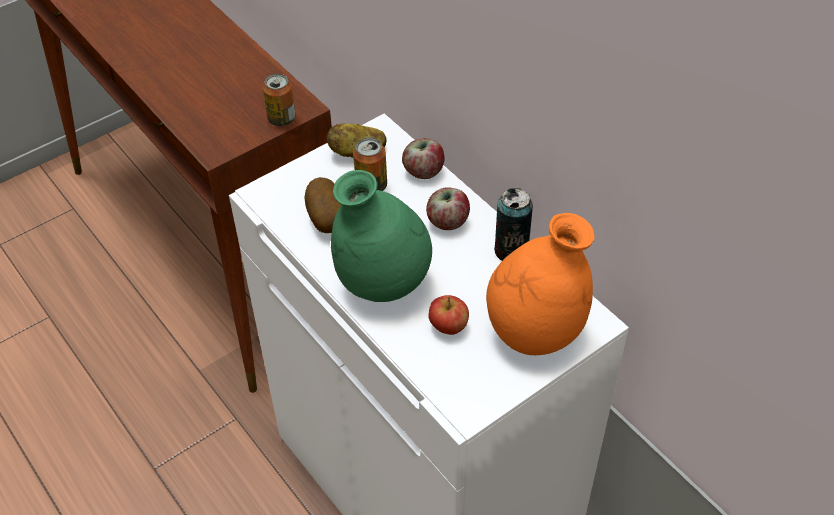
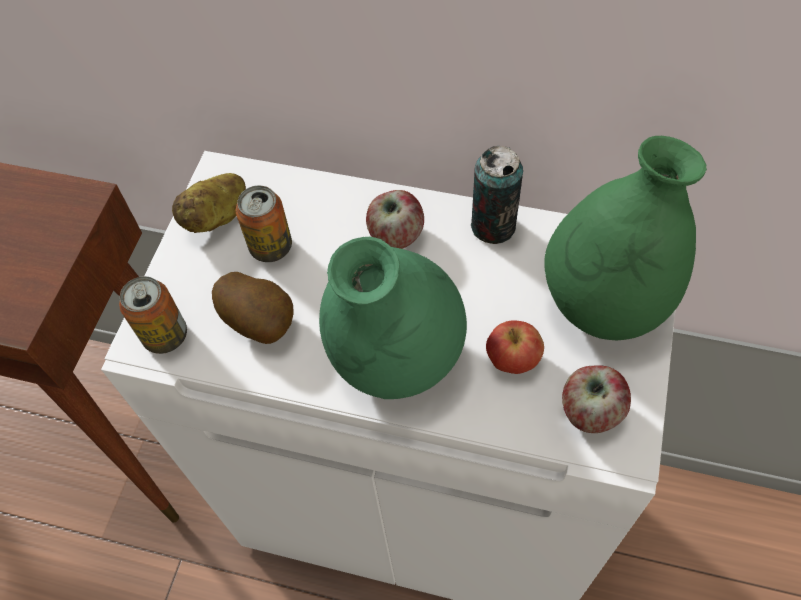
camera: 35 degrees left, 10 degrees up
(281, 119) = (66, 229): can -> can (165, 335)
(423, 171) = (314, 193): apple -> apple (590, 411)
(535, 333) = (605, 303): orange vase -> green vase

